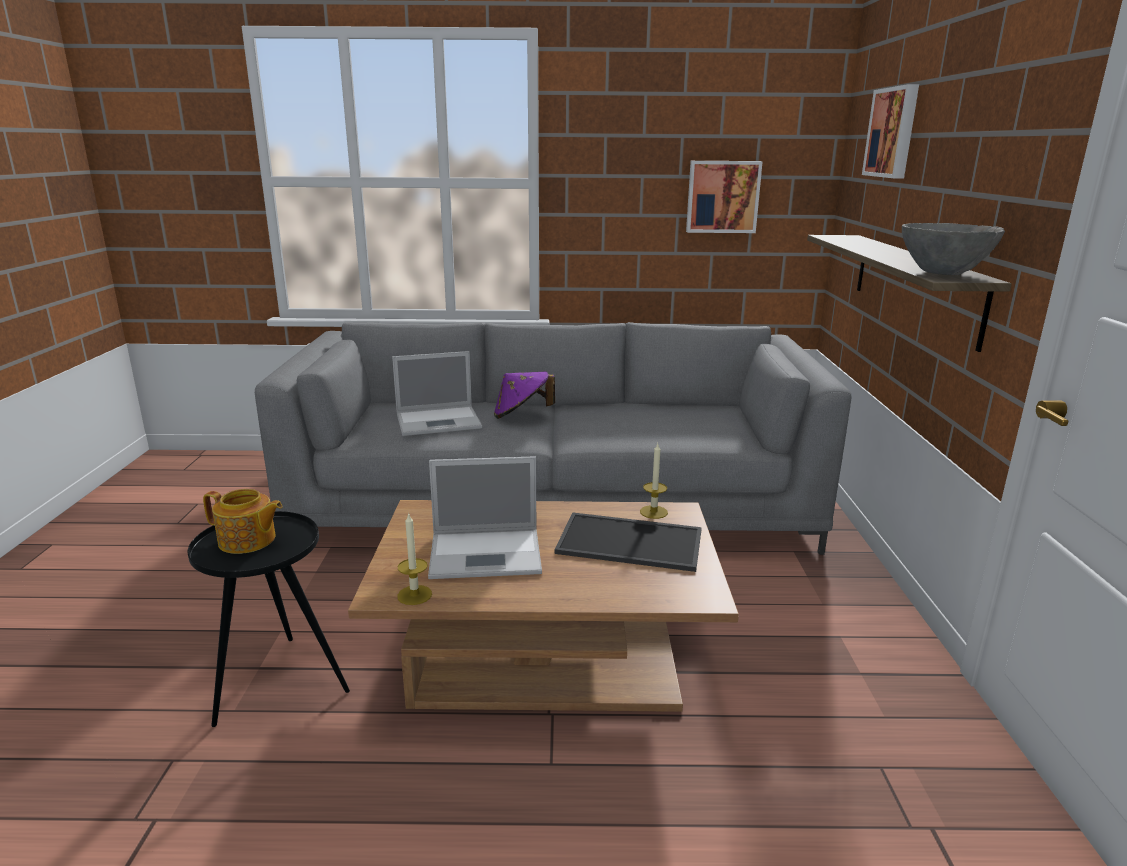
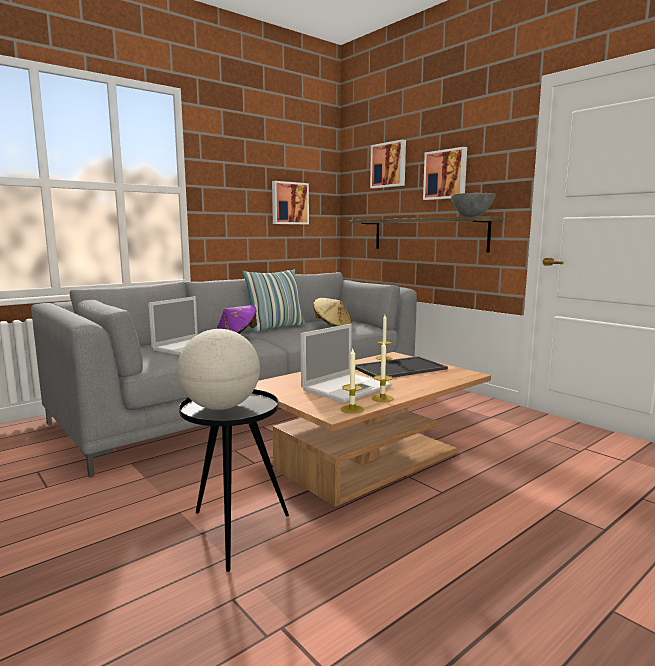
camera: 40 degrees left, 10 degrees down
(248, 541) = (220, 407): teapot -> globe
(485, 592) = (382, 398): none -> candle
(607, 408) = (276, 328): none -> pillow
(684, 424) = (332, 326): none -> beige hat
(954, 168) = (446, 174): none -> picture

